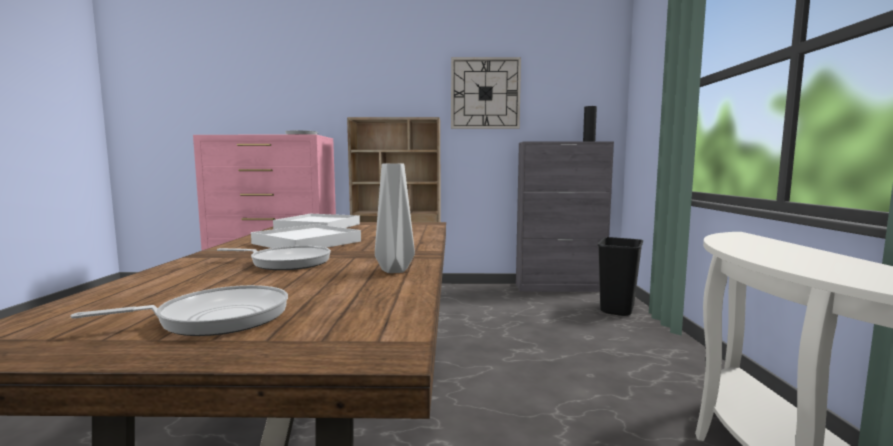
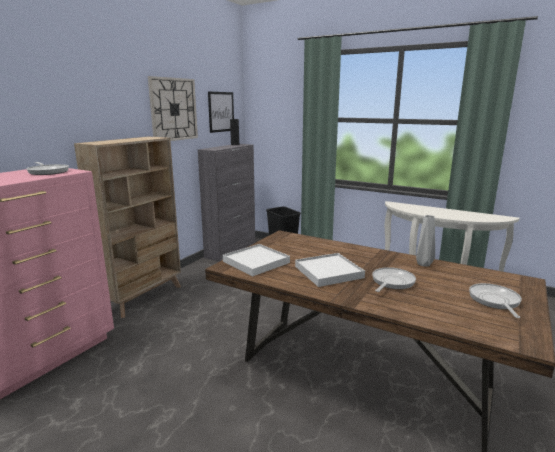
camera: 60 degrees left, 10 degrees up
(572, 98) = (221, 112): none -> picture

